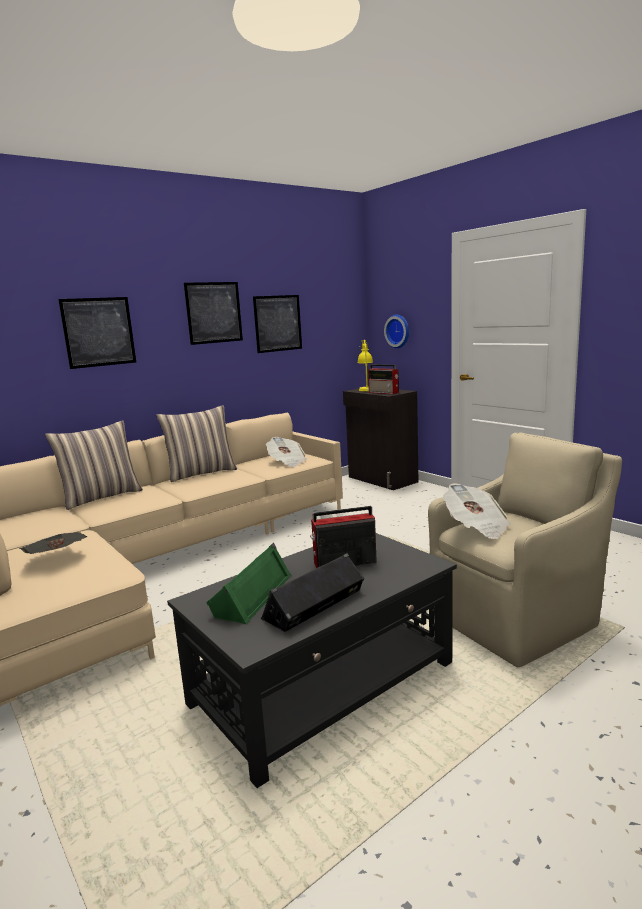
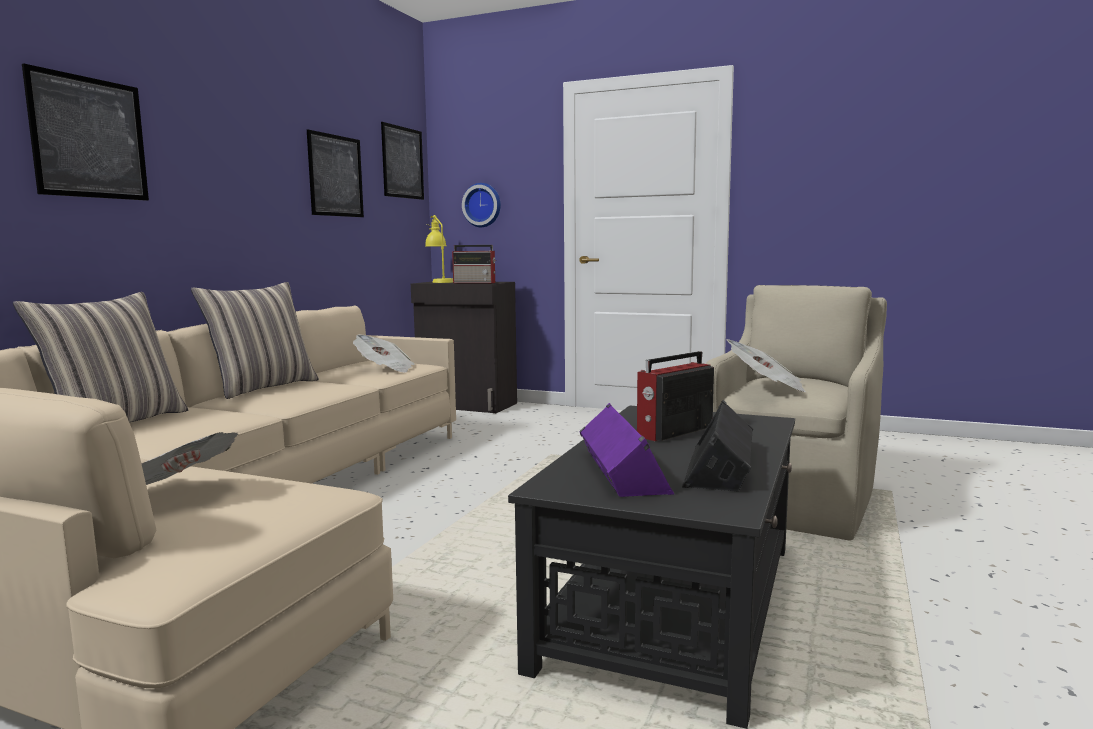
camera: 30 degrees left, 5 degrees down
(214, 312) = (258, 142): picture -> picture (402, 162)
(251, 595) = (619, 471): green speaker -> purple speaker

